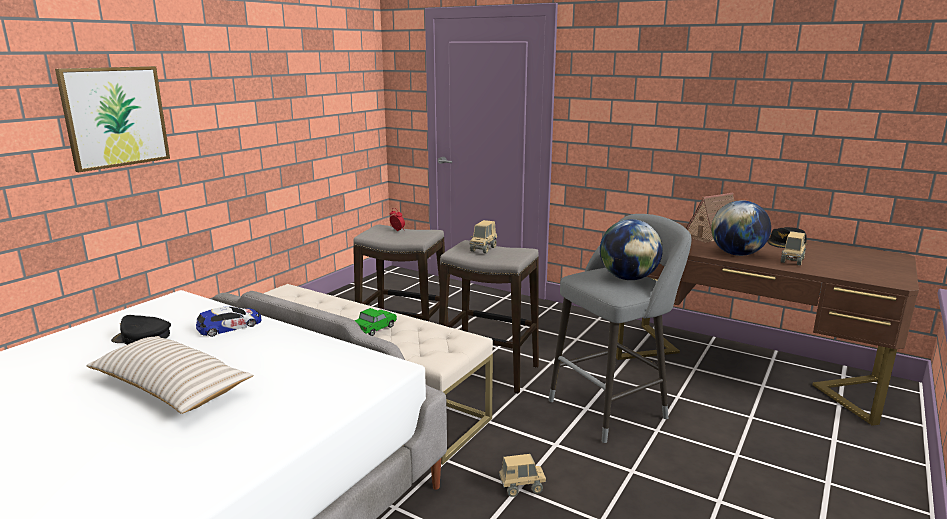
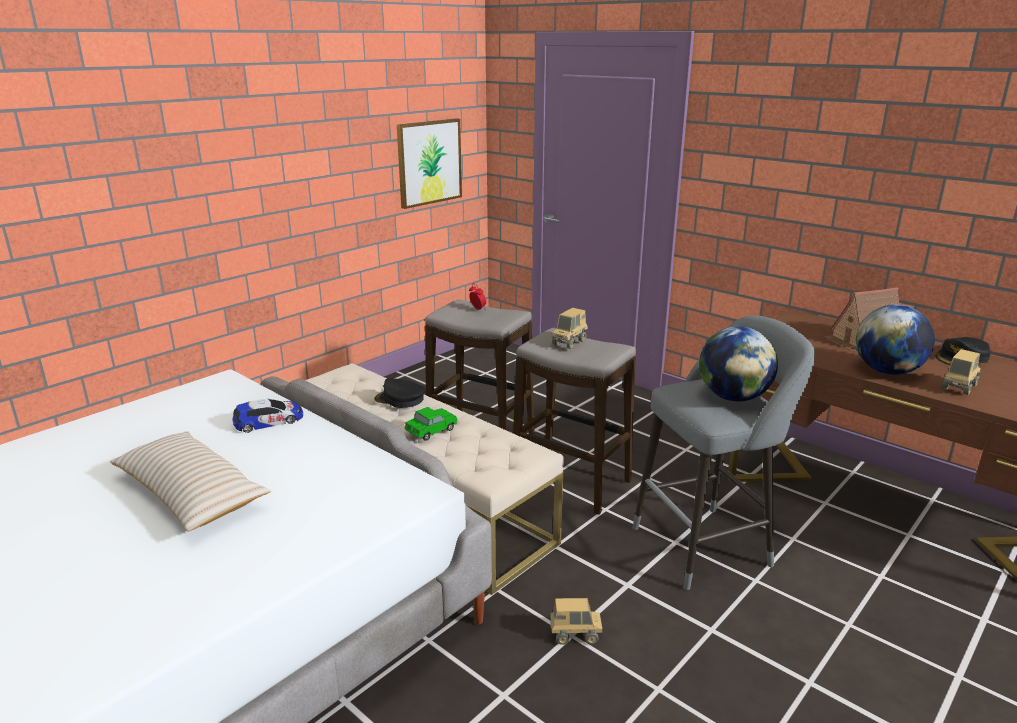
camera: 10 degrees right, 5 degrees up
(115, 117) = (168, 173): picture -> picture (429, 162)
(142, 338) = (177, 427): black cap -> black cap (400, 399)

